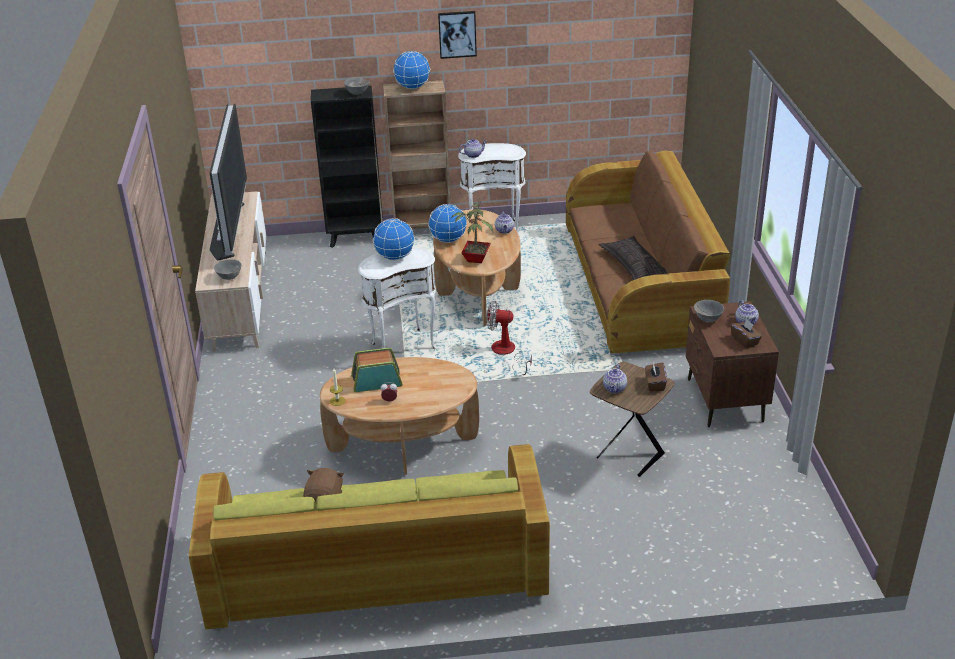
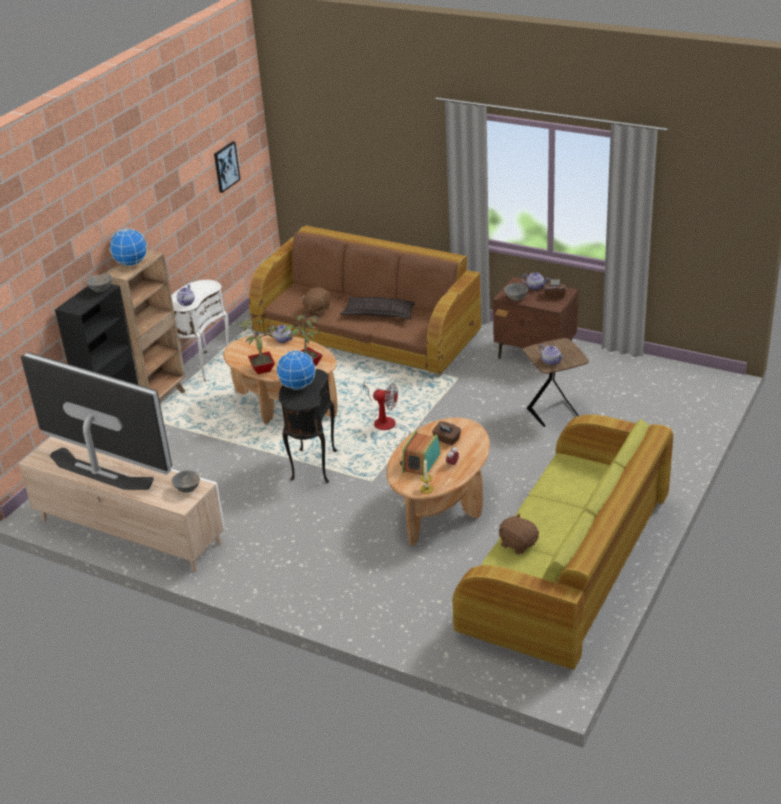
camera: 55 degrees left, 0 degrees up
(402, 345) = (312, 466): white side table -> black side table
(448, 240) = (262, 369): globe -> potted plant
(457, 34) = (139, 199): picture -> picture (226, 166)
(507, 353) = (381, 420): fan -> fan turned 120 degrees counterclockwise
(600, 232) = (317, 309): none -> brown plush toy
(654, 384) = (562, 345): brown tissue box -> brown tissue box (446, 439)

